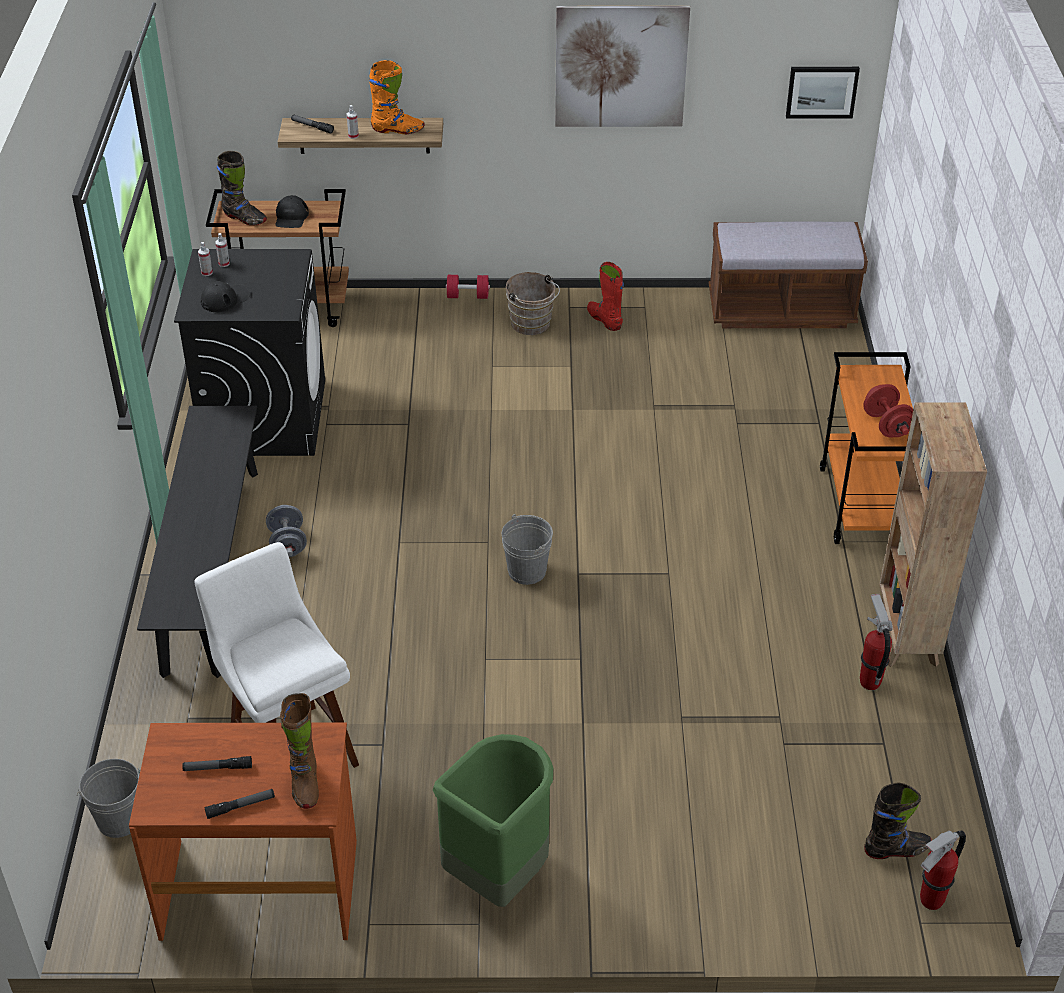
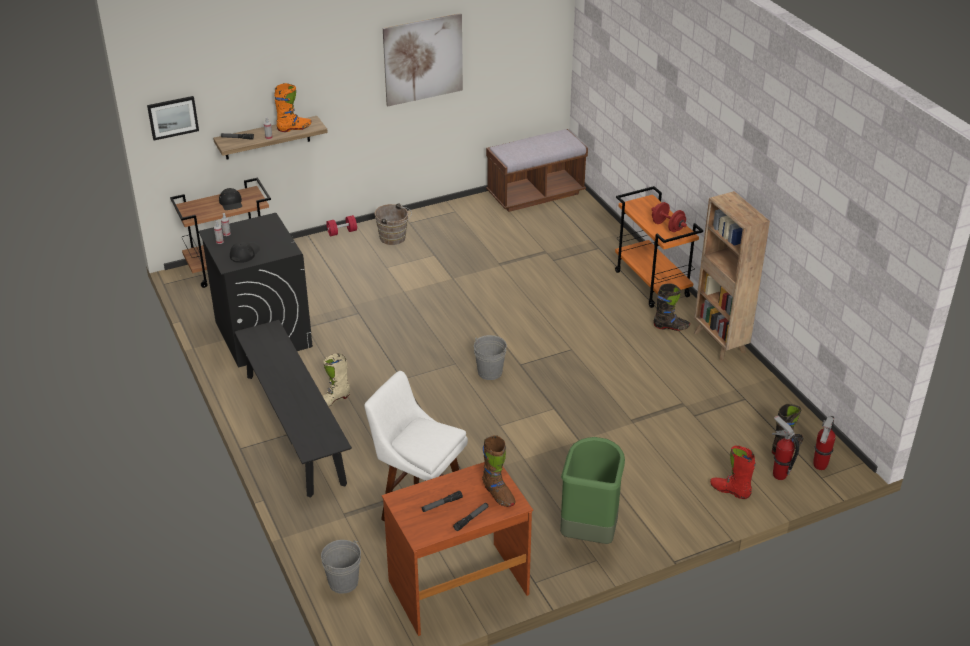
camera: 25 degrees left, 5 degrees down
(244, 218) = (200, 210): black boot -> black boot (671, 327)
(287, 544) = (333, 400): grey dumbbell -> beige boot
(604, 320) = (436, 224): red boot -> red boot (730, 490)
(821, 91) = (539, 52): picture -> picture (173, 117)
(869, 682) = (717, 371): fire extinguisher -> fire extinguisher (779, 475)

